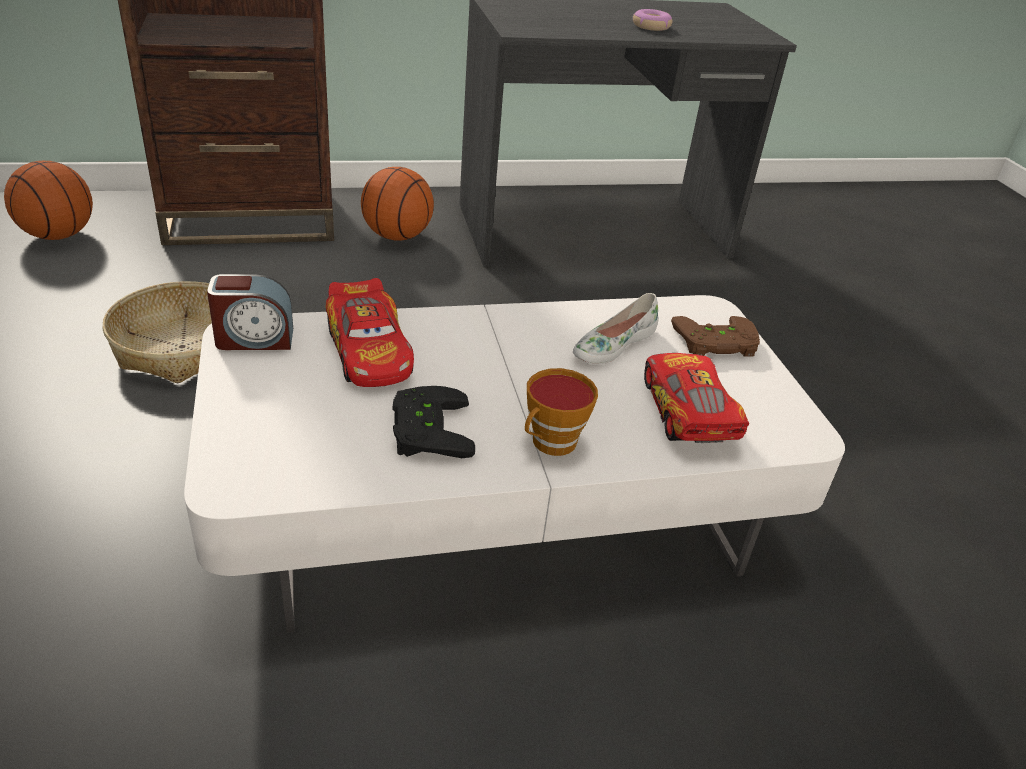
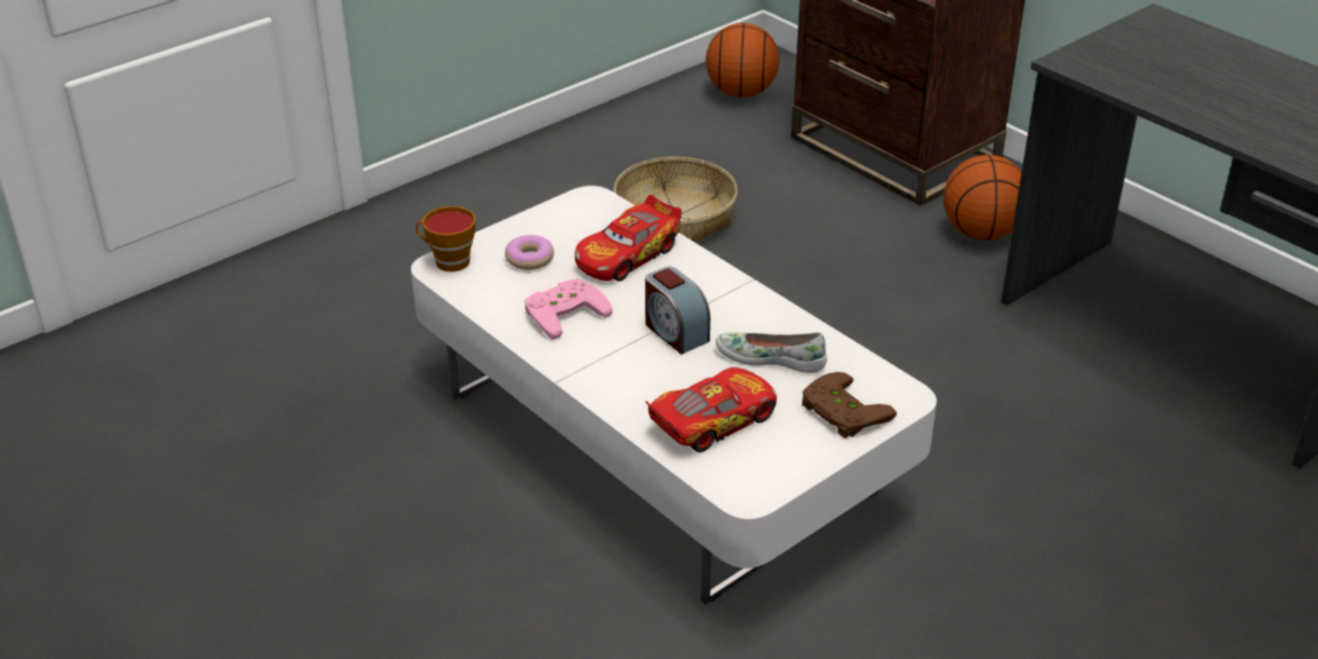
camera: 65 degrees right, 0 degrees up
(254, 339) = (589, 208): alarm clock -> alarm clock (675, 332)
(425, 429) = (563, 311): black game controller -> pink game controller
(551, 444) = (602, 367): cup -> cup (448, 261)
(651, 26) = (1244, 115): donut -> donut (529, 259)

